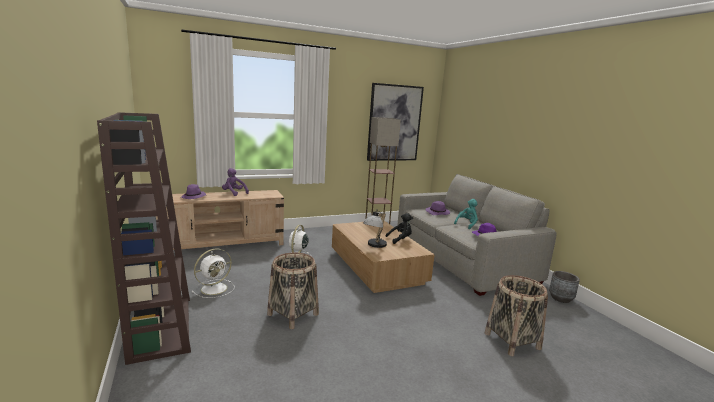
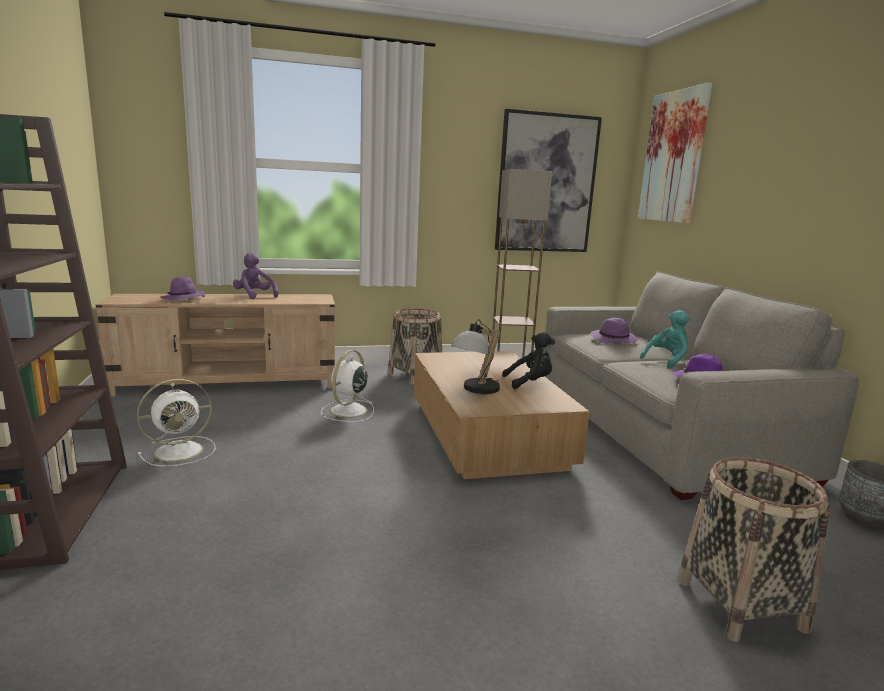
camera: 10 degrees right, 0 degrees up
(293, 314) = (292, 507): basket -> basket (415, 375)
(462, 112) = (673, 157): none -> picture

